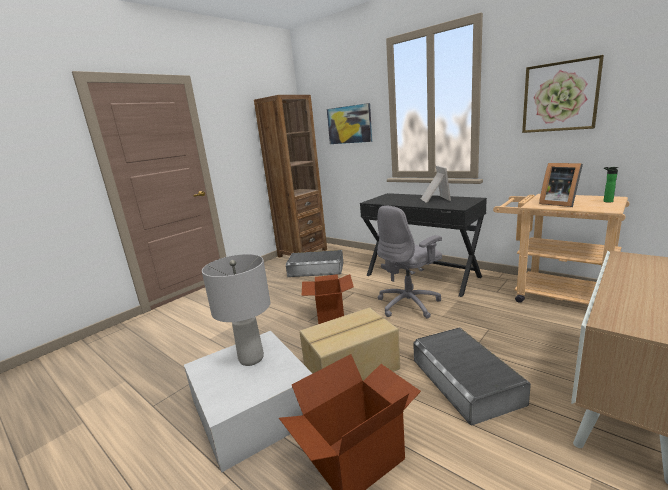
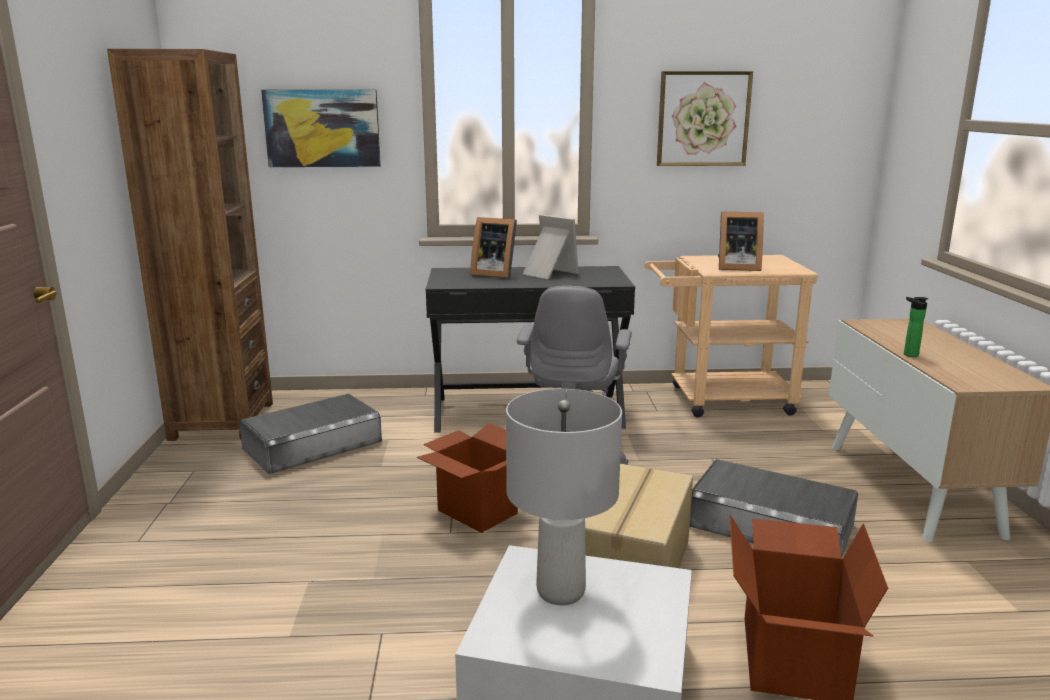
camera: 45 degrees left, 0 degrees up
(407, 198) = (494, 273): none -> picture frame
(606, 201) = (777, 261): bottle -> bottle (908, 355)

